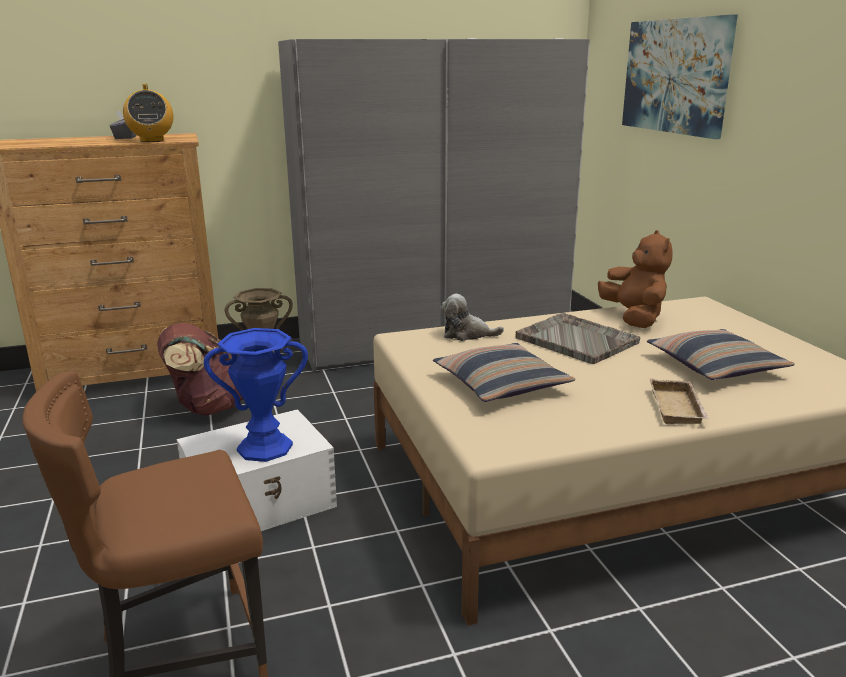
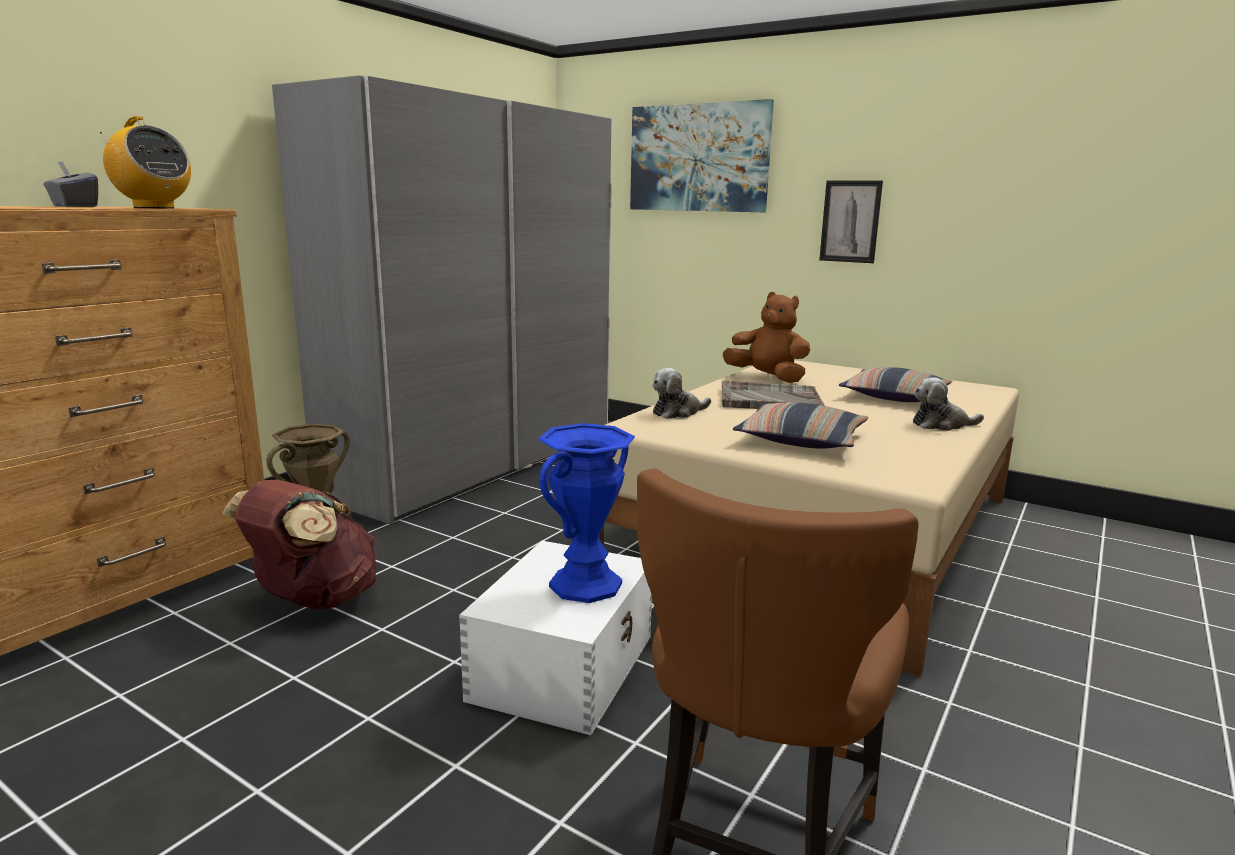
camera: 40 degrees left, 5 degrees down
(678, 408) = (941, 425): beige tray -> plush toy
(788, 158) = (850, 221): none -> picture

